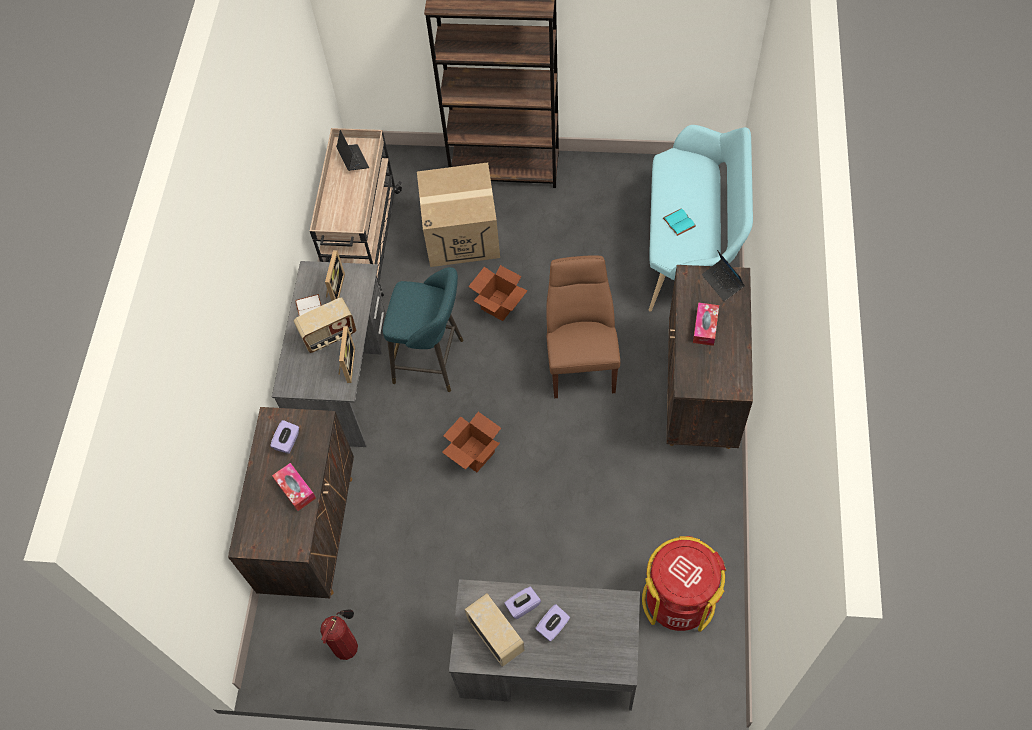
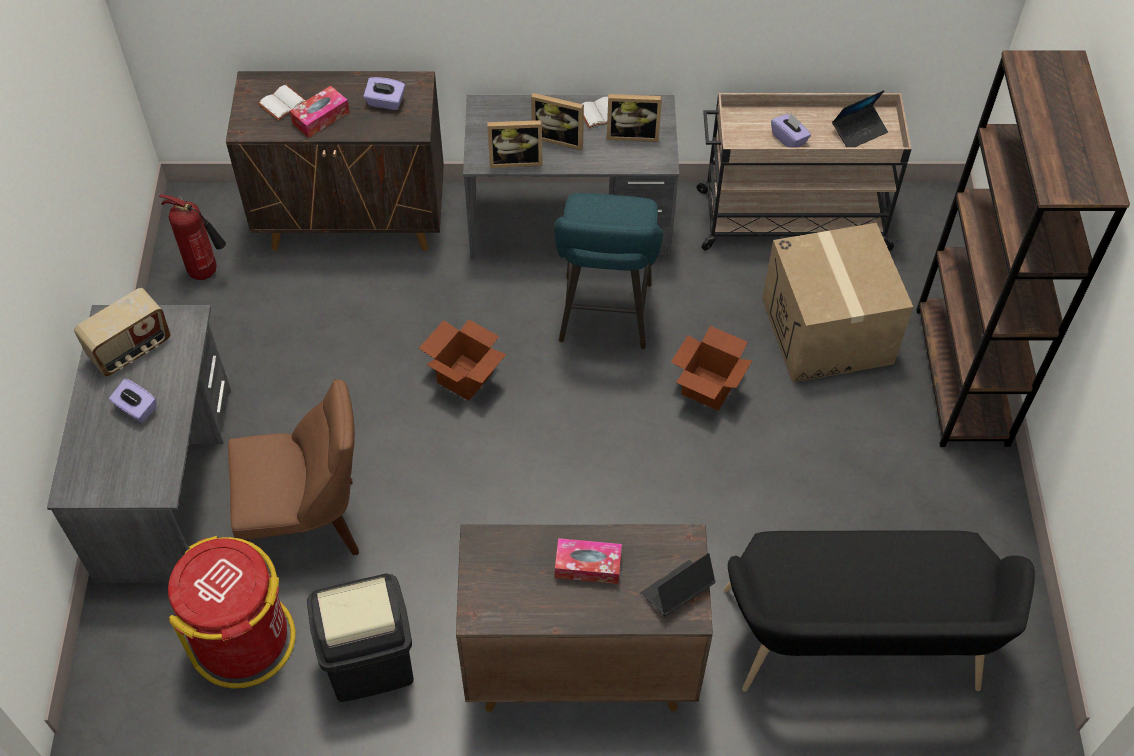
camera: 80 degrees right, 5 degrees down
(275, 519) = (283, 104): none -> white book
(329, 336) = (559, 138): radio -> picture frame
(522, 606) = (168, 374): purple tissue box -> purple tissue box (789, 139)
(581, 360) = (625, 498): brown chair -> brown chair (308, 523)
(678, 222) = (837, 567): turquoise book -> none
(691, 250) = (855, 650): turquoise bench -> black bench
(697, 517) = (370, 663): none -> black trash can

